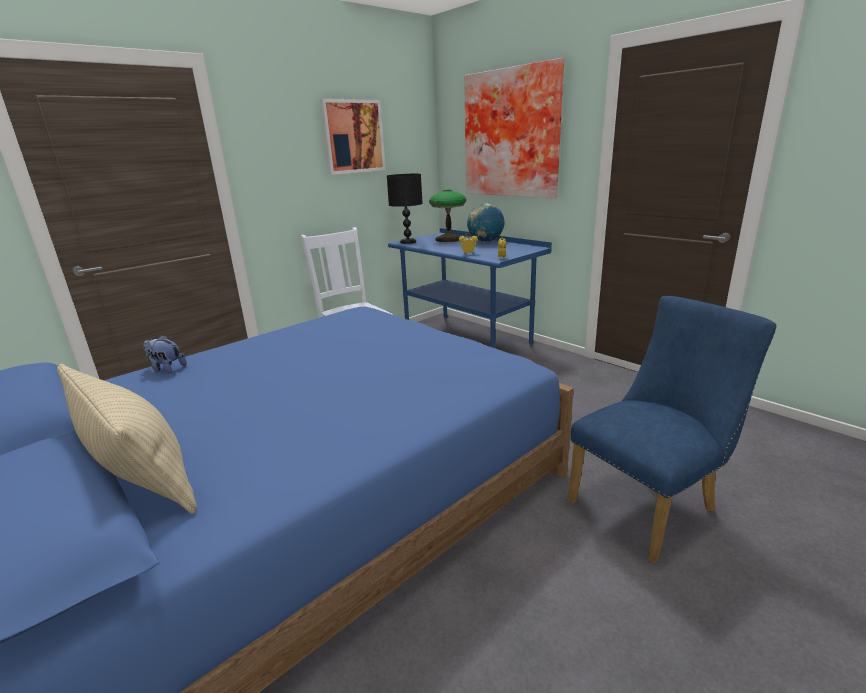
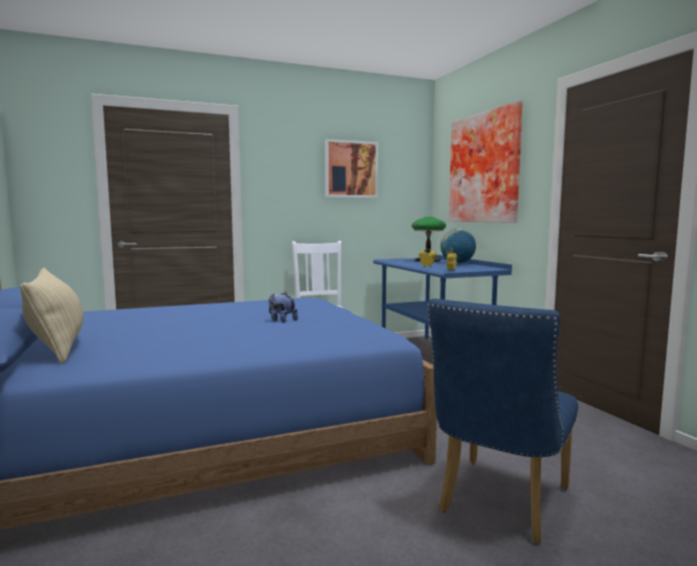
camera: 20 degrees right, 15 degrees down
(167, 368) = (139, 309): plush toy -> plush toy (281, 321)
(408, 242) = (390, 260): black table lamp -> none
(649, 504) = (498, 503): blue chair -> blue chair turned 135 degrees clockwise

